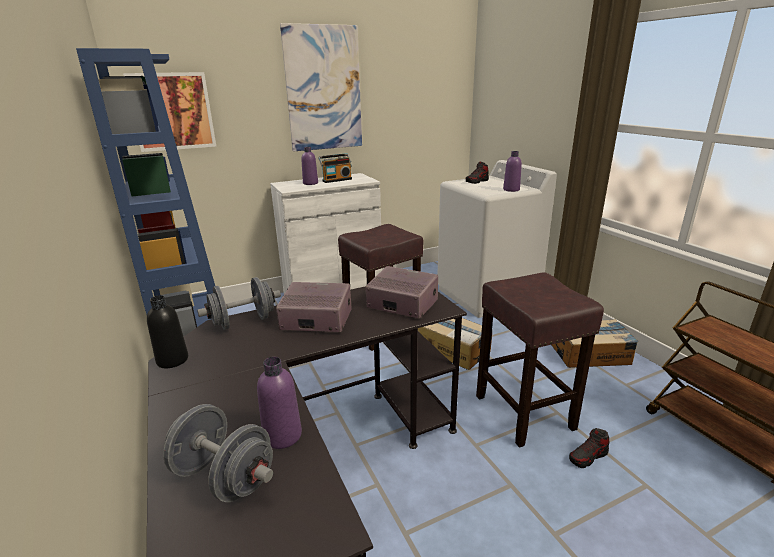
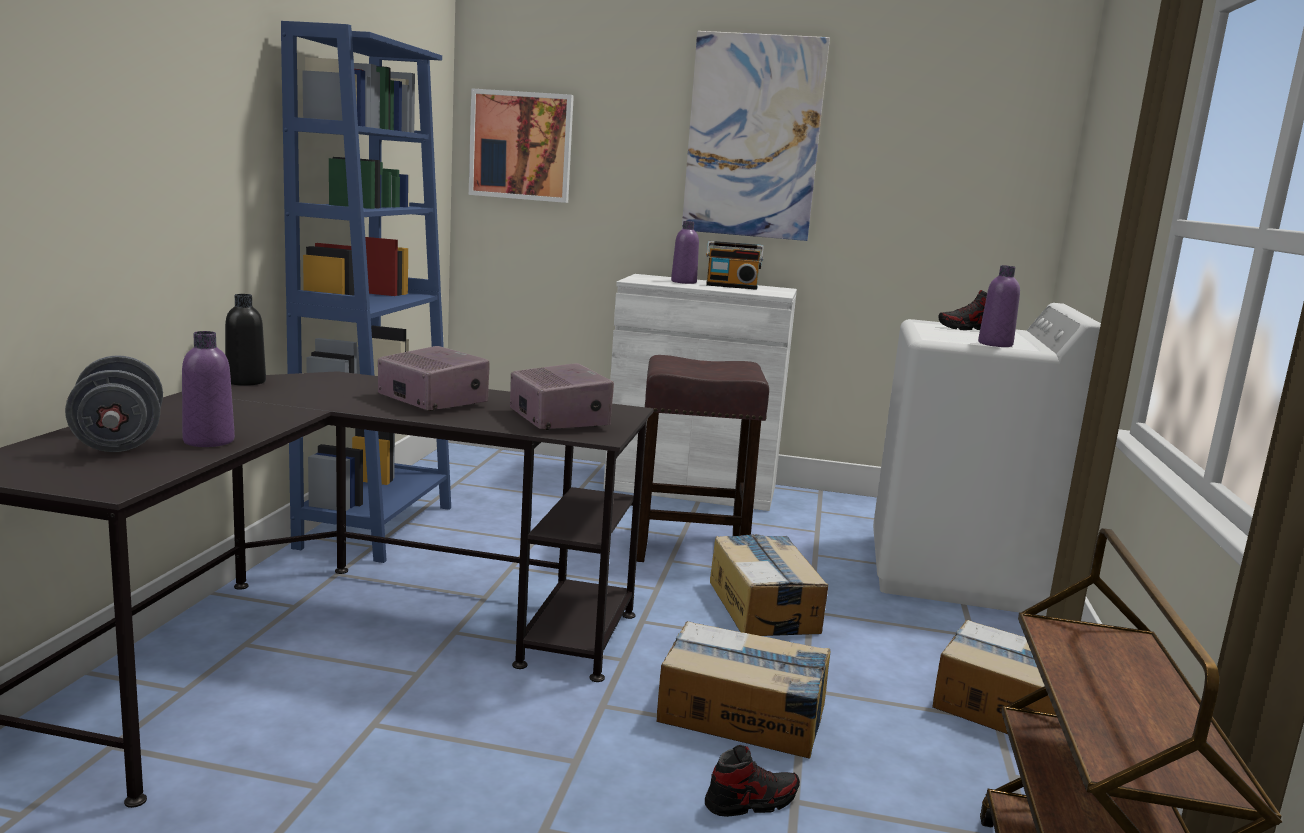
camera: 35 degrees right, 10 degrees down
(243, 322) = (364, 381): grey dumbbell -> none
(525, 413) = (743, 714): brown stool -> cardboard box
(588, 457) = (751, 802): shoe -> shoe turned 150 degrees clockwise

